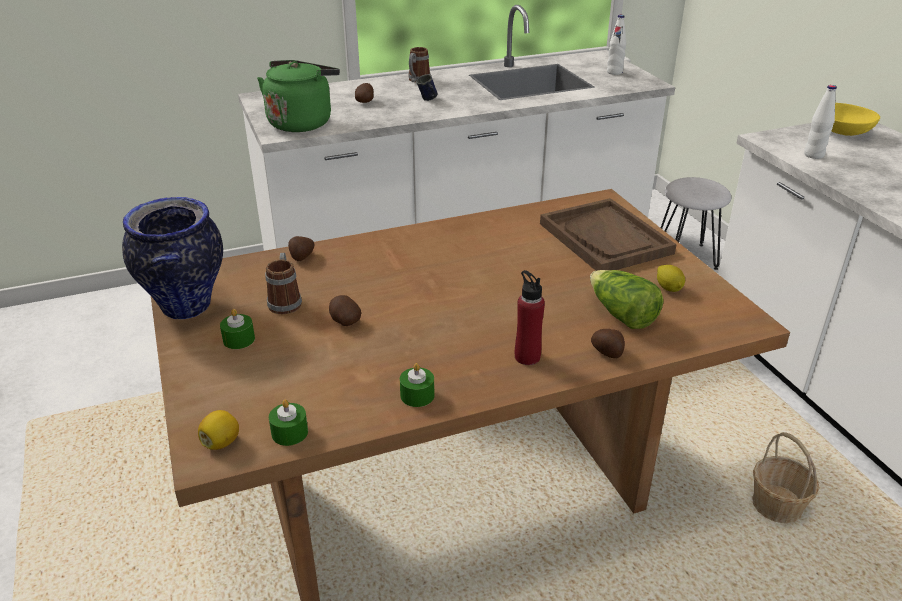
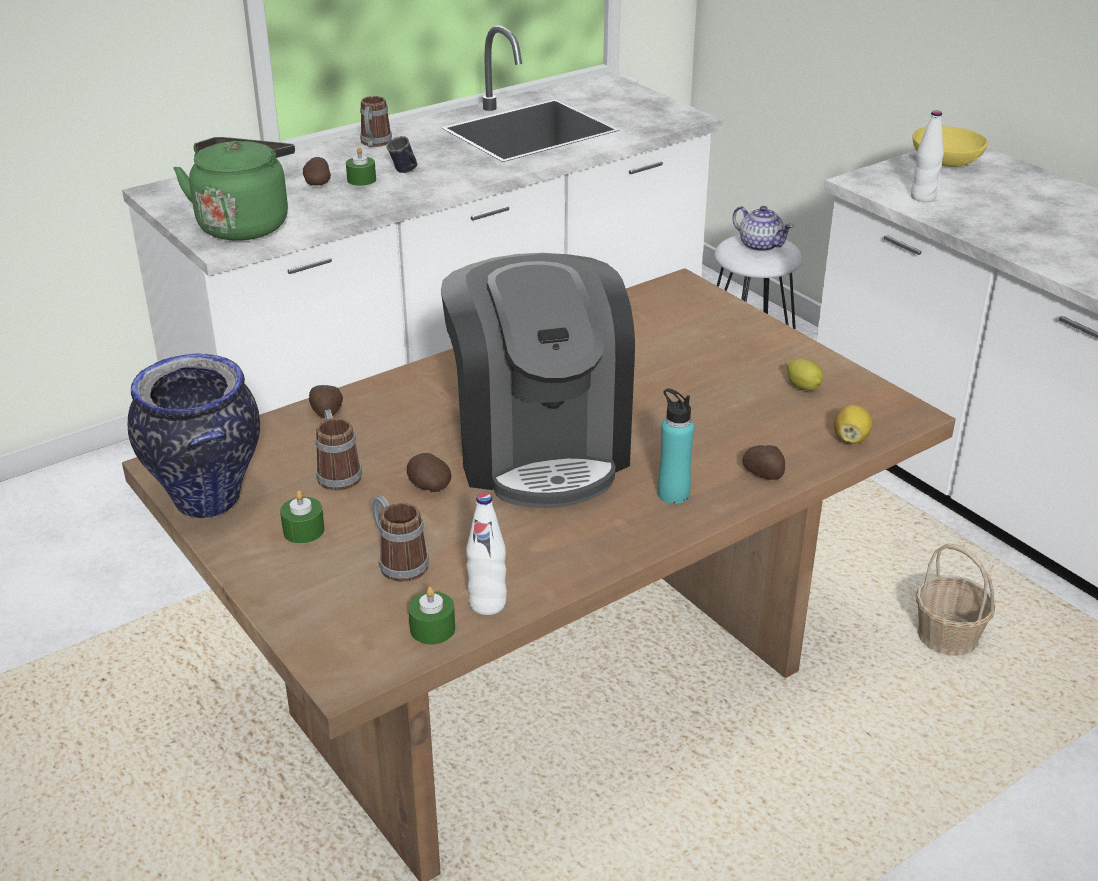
camera: 15 degrees left, 0 degrees up
(221, 442) = (354, 655): lemon -> lemon (850, 439)
(292, 375) = (398, 562): none -> mug
(417, 395) = (564, 560): green candle -> green candle (361, 180)
(440, 305) = (540, 448): none -> coffee machine
(527, 357) = (673, 494): red bottle -> turquoise bottle
(605, 238) = (704, 335): brown tray -> none
(614, 72) = (636, 105): white bottle -> white bottle (487, 604)
(621, 315) = (761, 427): lettuce -> none
(700, 186) = (760, 245): none -> teapot

